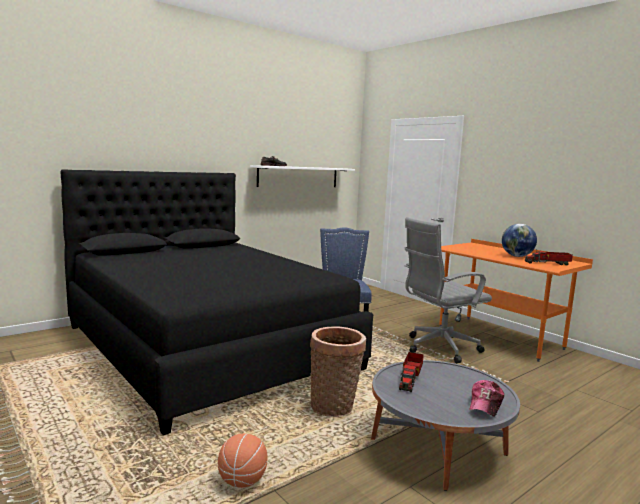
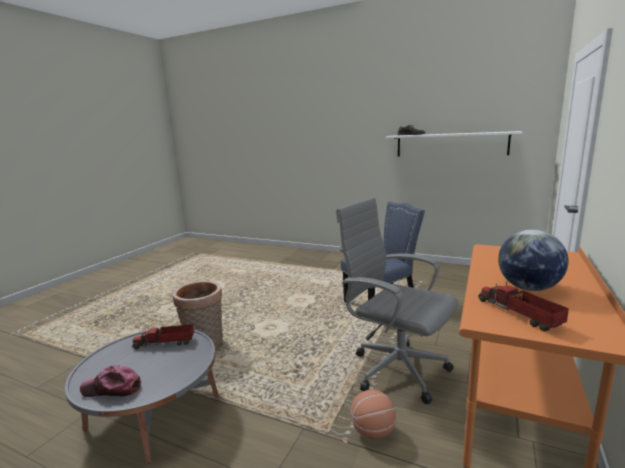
camera: 65 degrees right, 5 degrees up
(207, 346) = (271, 279): black bed -> none
(242, 481) = (96, 346): basketball -> basketball (372, 432)

